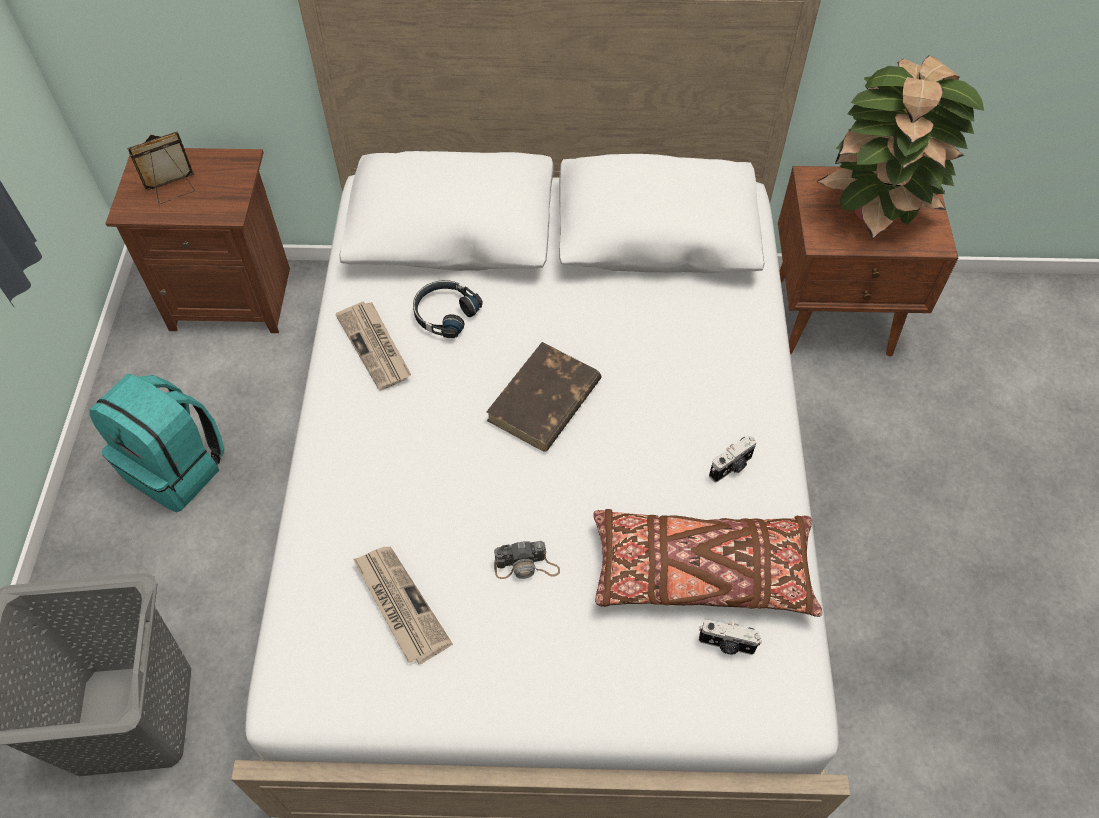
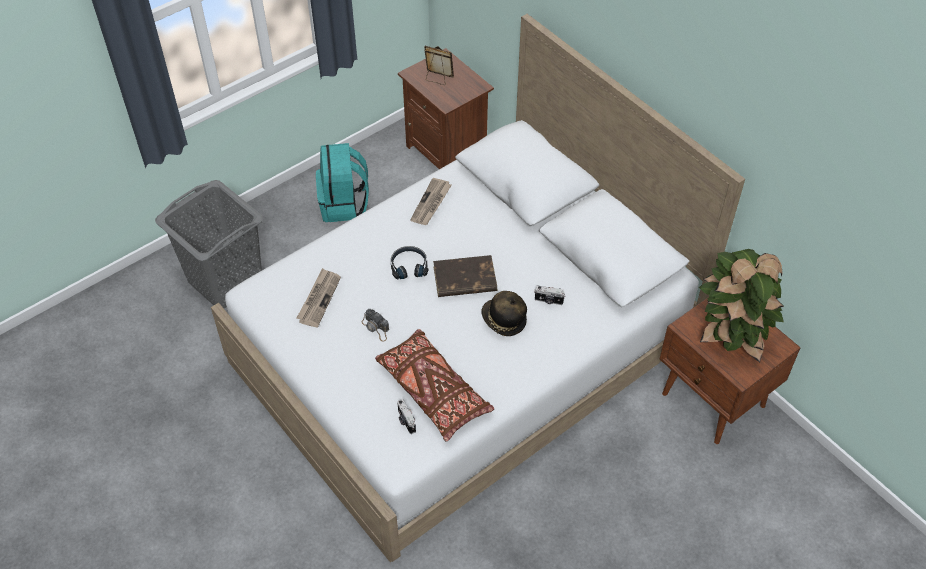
camera: 50 degrees right, 5 degrees down
(445, 313) = (474, 213): black headphones -> black headphones (409, 266)
(653, 406) = (503, 320): none -> hat
(731, 467) = (500, 370): camera -> camera (548, 301)

